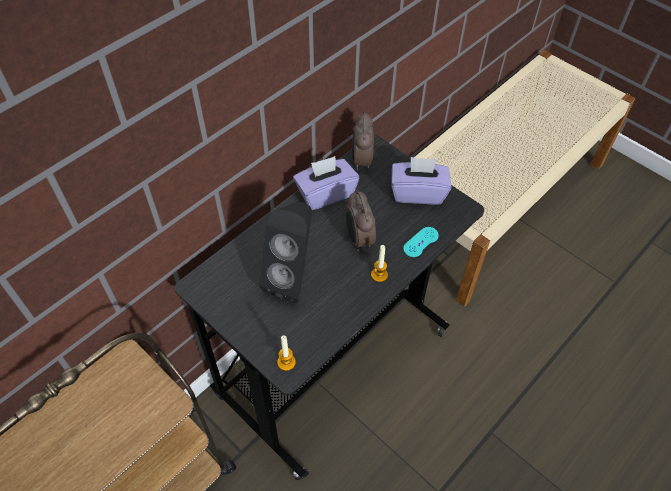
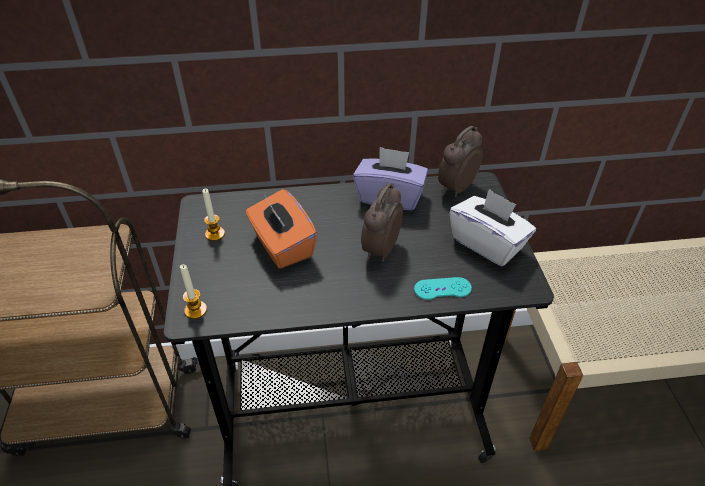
camera: 40 degrees right, 10 degrees down
(292, 278) = (282, 246): black speaker -> orange tissue box
(379, 275) = (365, 292): candle -> candle (215, 234)
(418, 192) = (487, 243): purple tissue box -> white tissue box

